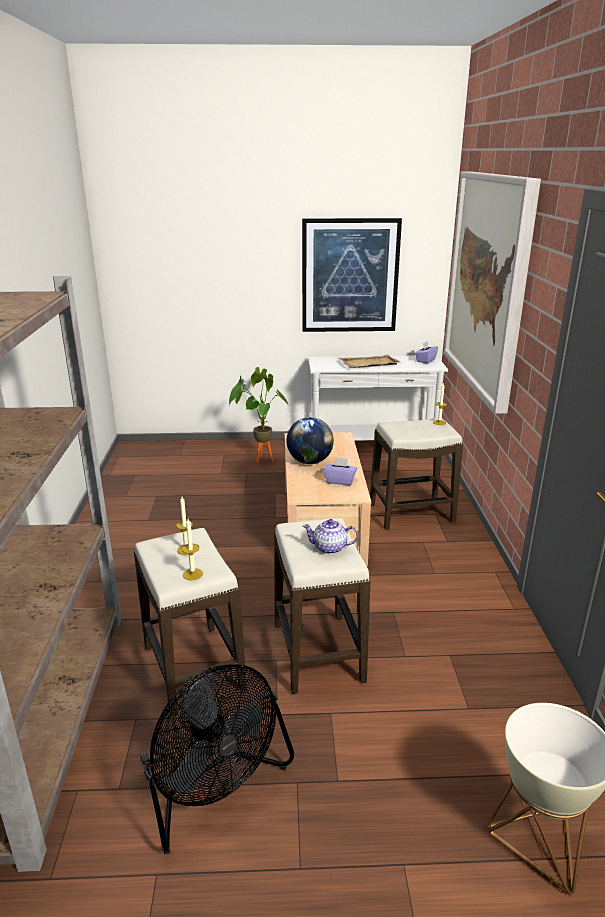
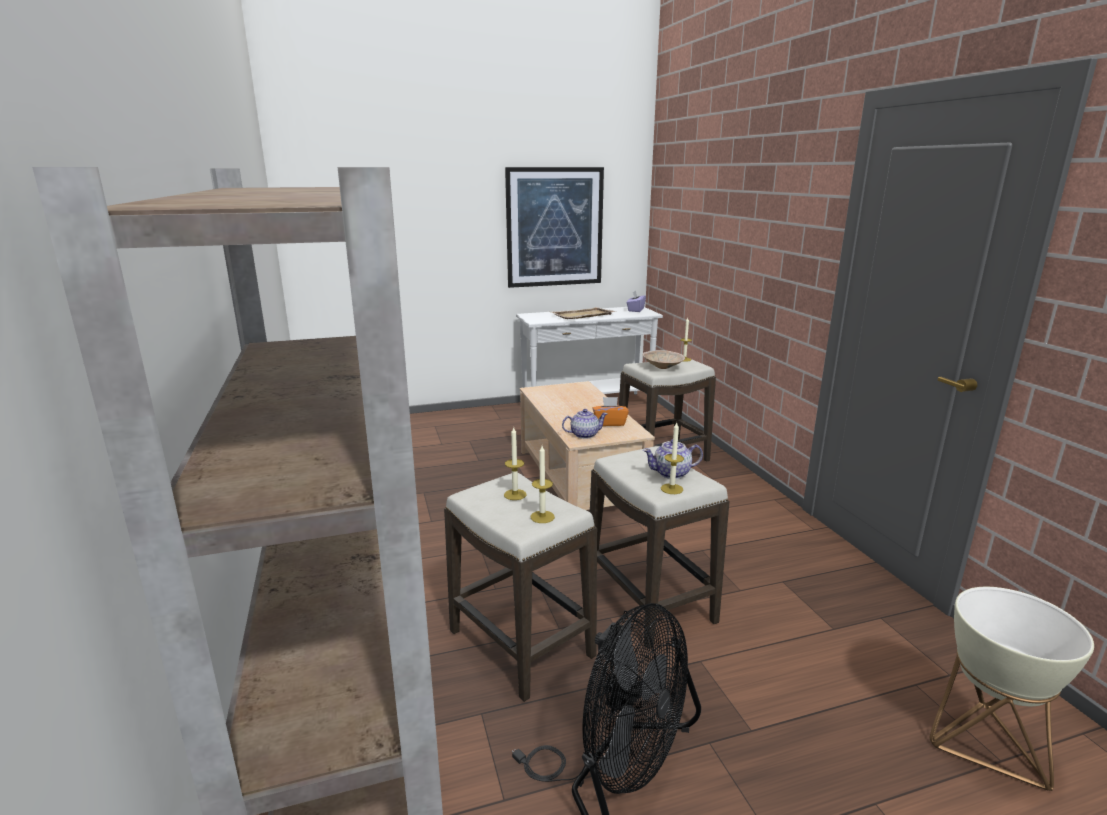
camera: 15 degrees left, 5 degrees down
(259, 459) = (476, 427): potted plant -> none
(309, 461) = (565, 409): globe -> none
(309, 491) = (584, 435): none -> teapot
(317, 564) = (671, 489): none -> candle
(340, 481) = (609, 423): purple tissue box -> orange tissue box
(411, 430) = (663, 368): none -> beige bowl
(488, 283) = (717, 217): picture -> none

